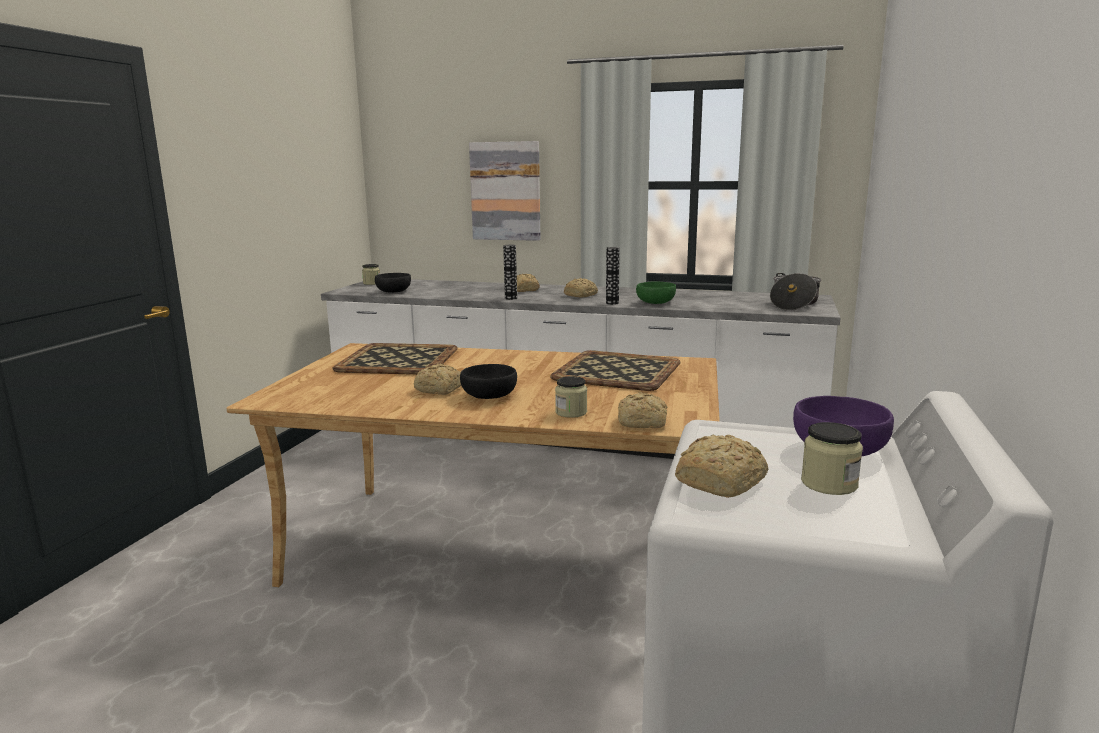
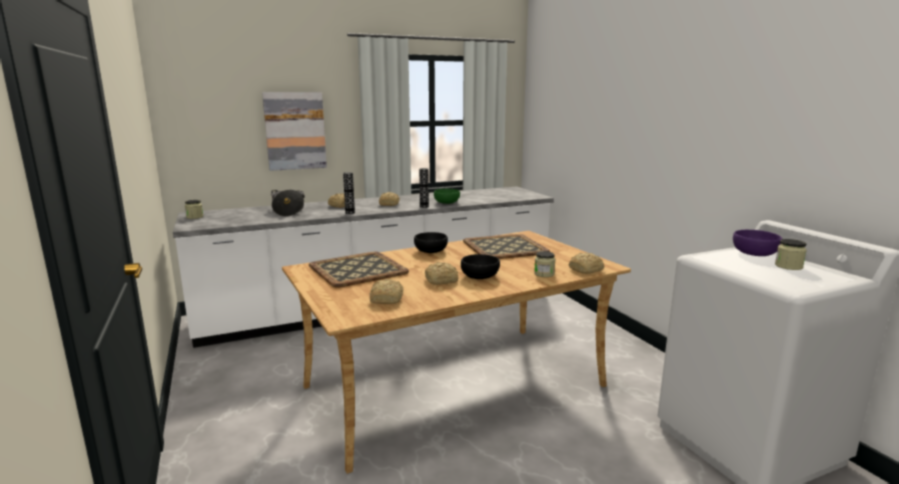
camera: 40 degrees left, 0 degrees up
(393, 291) = (238, 220): black bowl -> black bowl (430, 251)
(722, 482) = (766, 275): bread -> bread (387, 299)
(793, 304) = (516, 193): cooking pot -> cooking pot (288, 211)

